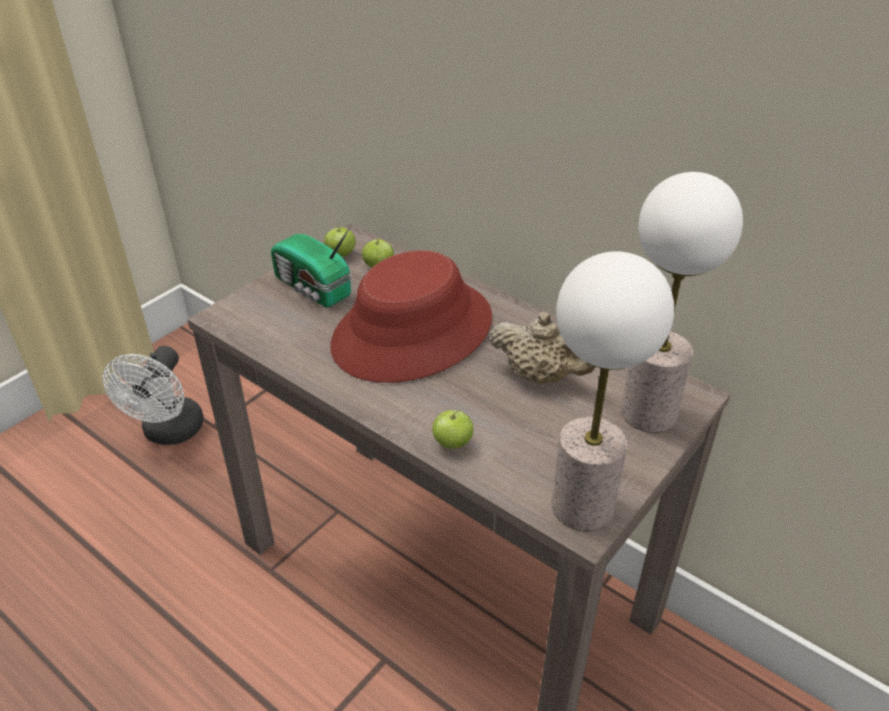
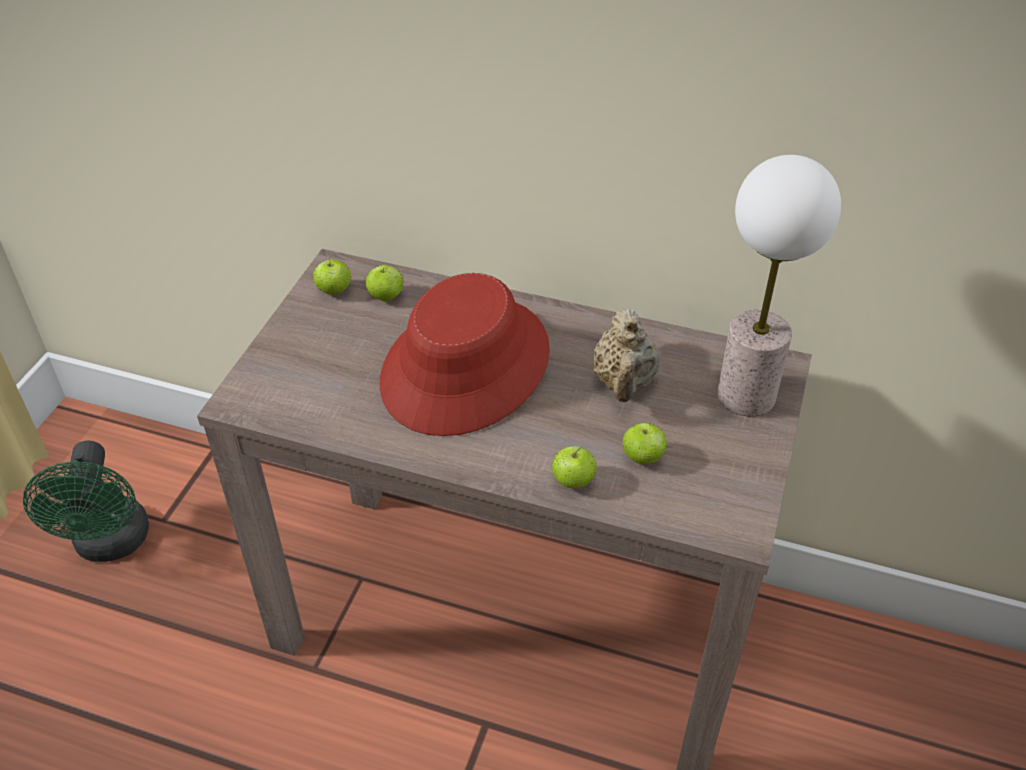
camera: 20 degrees left, 5 degrees up
(169, 433) = (111, 544): white fan -> green fan
(312, 288) = (325, 341): radio -> none
(524, 440) = (642, 458): none -> apple
(540, 376) = (624, 383): beige teapot -> beige teapot turned 90 degrees clockwise
(582, 507) = (730, 512): table lamp -> none

